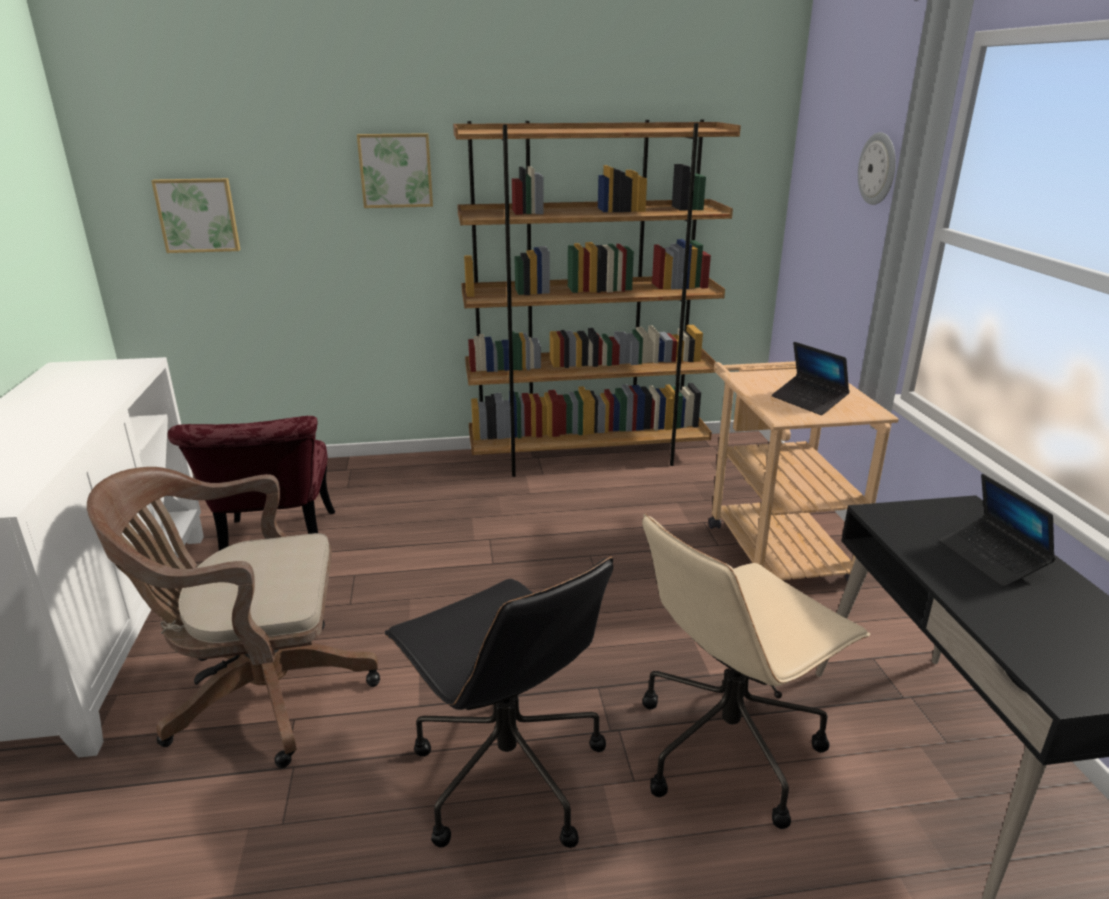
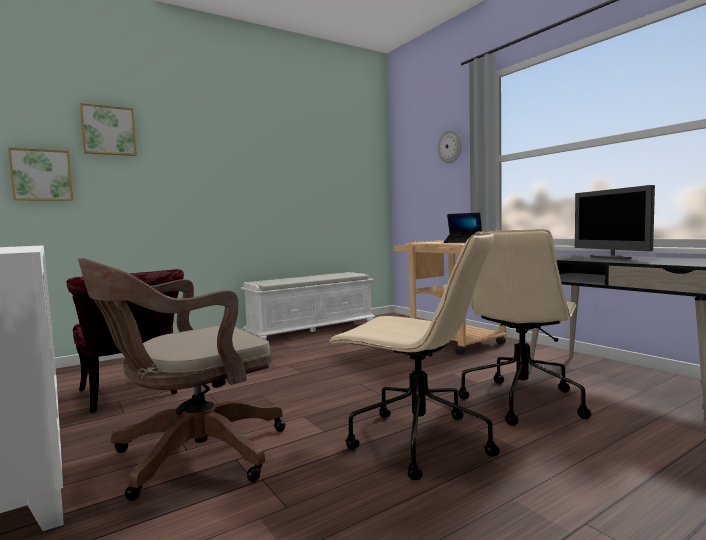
camera: 25 degrees left, 20 degrees down
(396, 170) = (185, 155): picture -> picture (108, 131)
(506, 773) = (417, 441): black office chair -> beige office chair
(588, 456) = (312, 331): brown bookcase -> white bench
(992, 559) = (610, 257): laptop -> monitor

